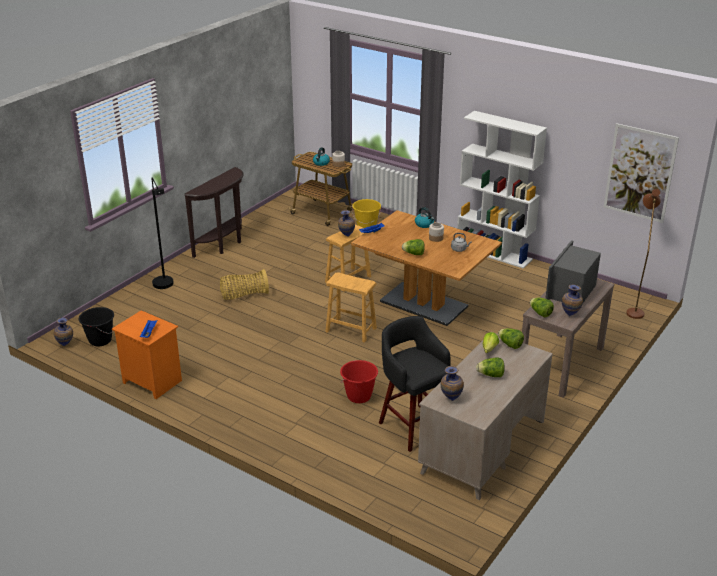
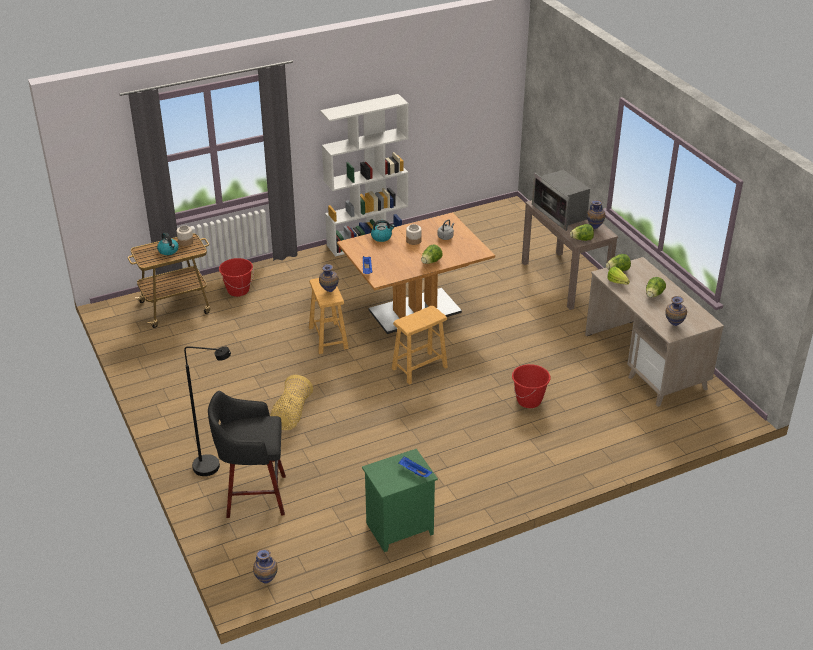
camera: 60 degrees left, 5 degrees up
(100, 340) = (282, 549): black bucket -> none
(151, 382) = (399, 530): orange nightstand -> green nightstand
(223, 244) = (167, 396): brown console table -> none
(366, 226) = (238, 290): yellow bucket -> red bucket
(413, 426) = (593, 386): black stool -> black stool (253, 496)
(634, 310) = (520, 215): brown floor lamp -> none
(640, 173) = (485, 97): picture -> none

